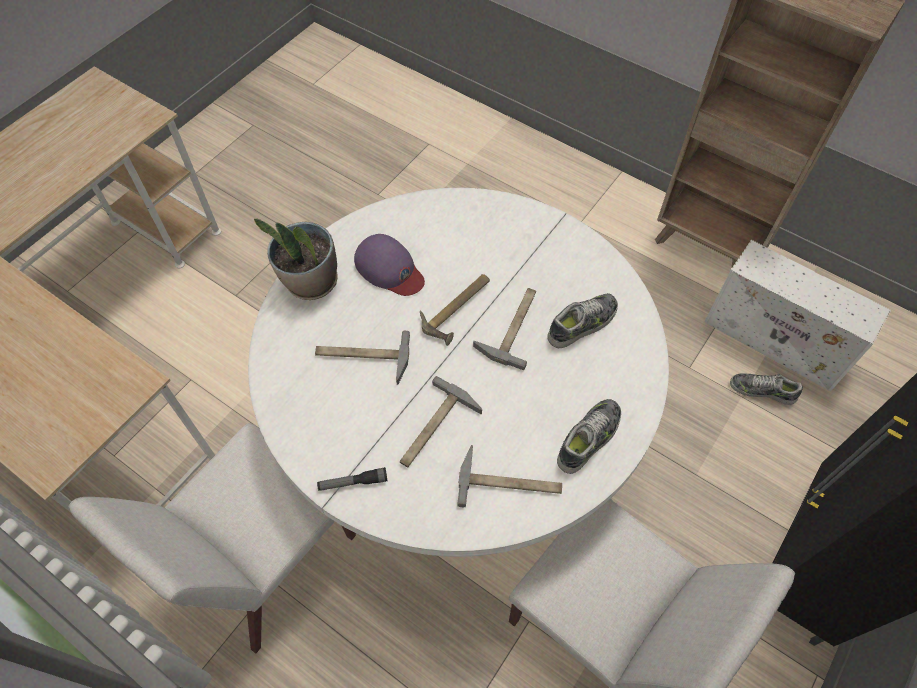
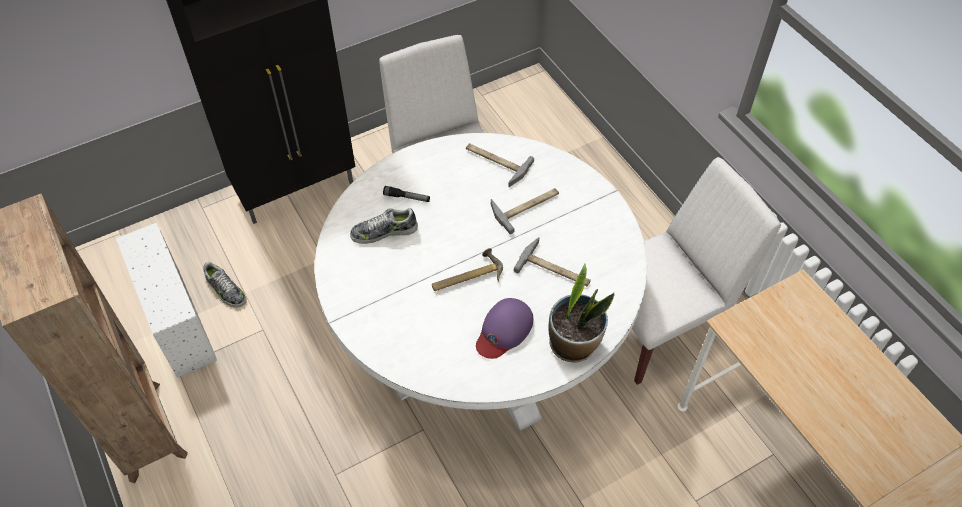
camera: 155 degrees left, 5 degrees down
(353, 482) = (592, 196): flashlight -> flashlight (407, 197)
(389, 269) = (504, 330): purple cap -> purple cap turned 120 degrees counterclockwise
(513, 326) = (434, 249): hammer -> none
(589, 439) = (431, 166): shoe -> none

